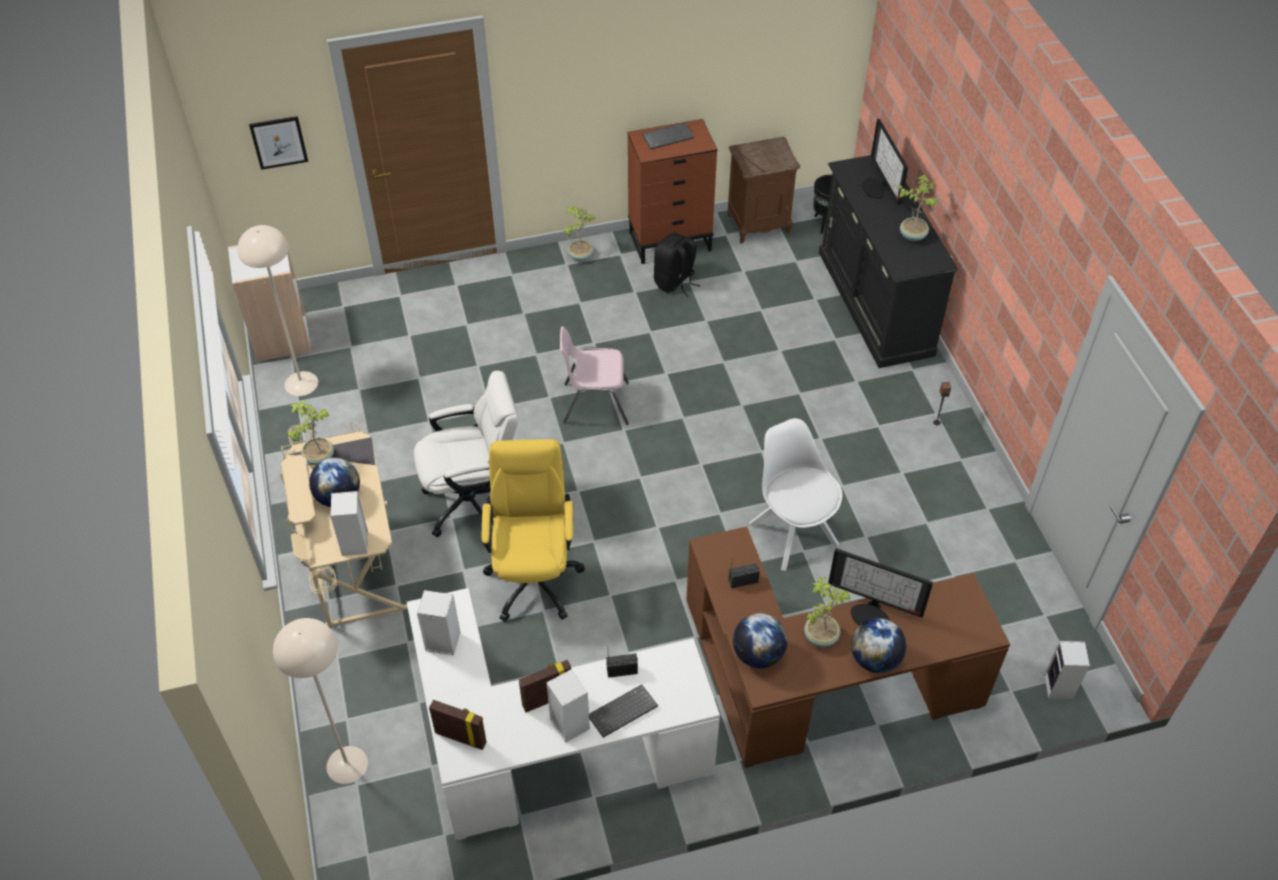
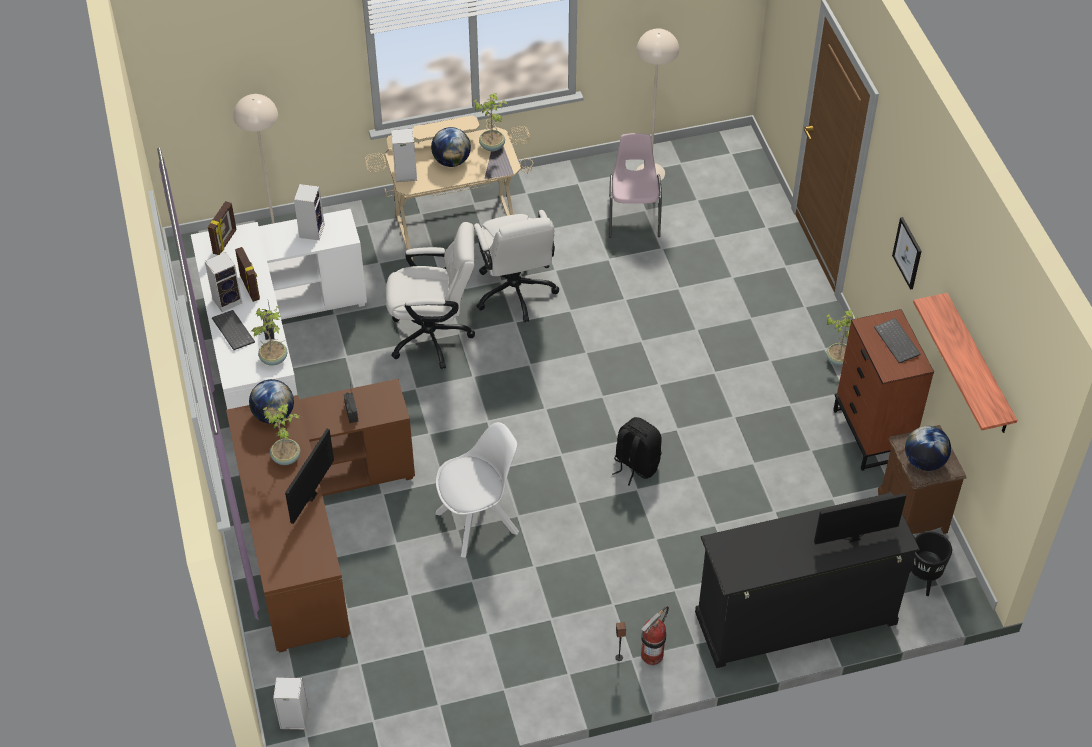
camera: 90 degrees right, 0 degrees up
(279, 142) = (789, 37): picture -> picture (907, 253)
(281, 338) = (704, 154): bookcase -> none
(534, 579) = (435, 337): yellow office chair -> white office chair
(594, 403) = (635, 374): pink chair -> pink chair (634, 215)
(675, 282) = (808, 438): black backpack -> black backpack (635, 465)
(757, 48) = (978, 366): none -> shelf
(875, 659) = (260, 493): globe -> globe (924, 461)
(912, 235) = (775, 558): potted plant -> potted plant (274, 359)
(930, 399) = (652, 655): none -> fire extinguisher

